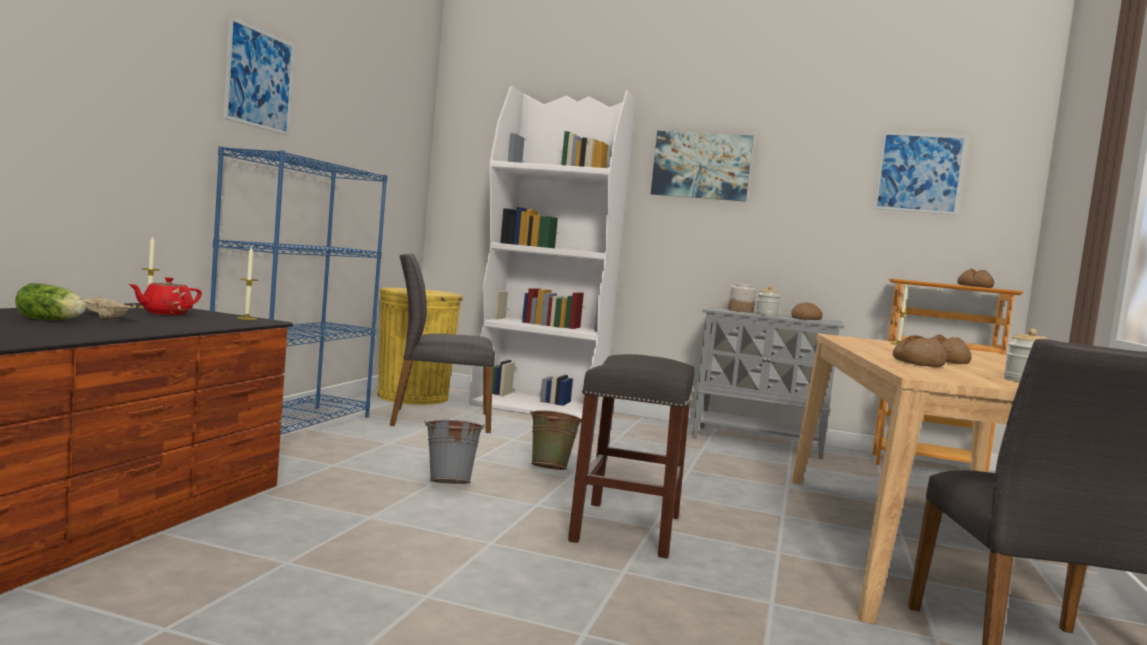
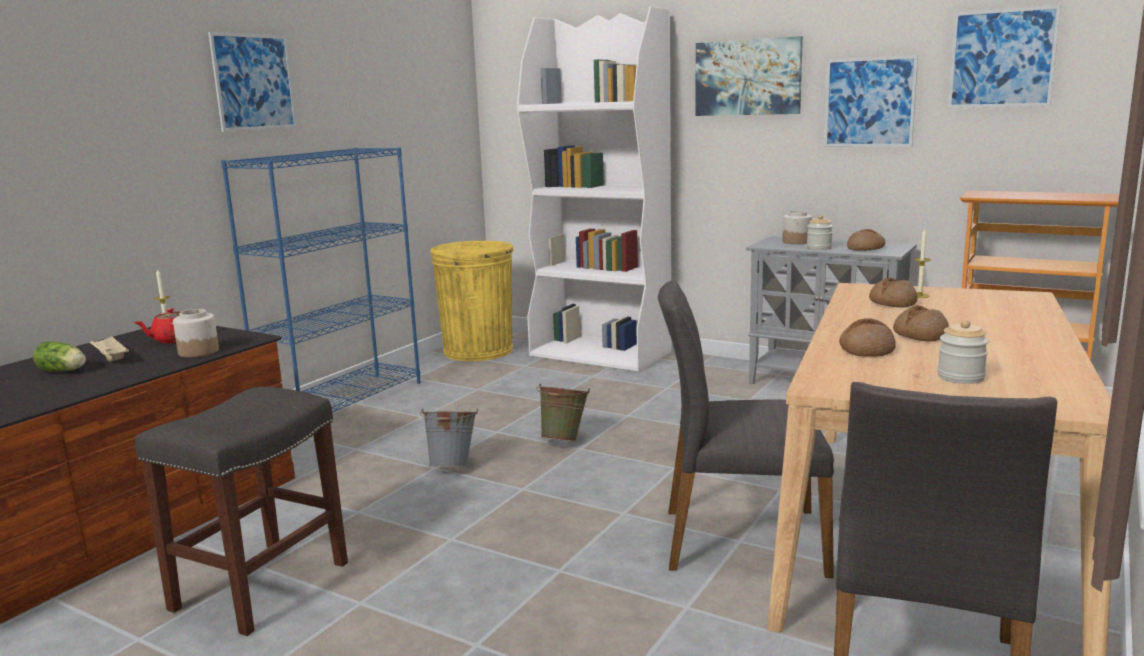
camera: 15 degrees right, 10 degrees up
(210, 323) = (199, 352): none -> jar
(246, 318) = (241, 336): candle -> none
(439, 419) = (488, 380): grey chair -> grey chair (741, 540)
(626, 527) = (595, 514): grey stool -> grey stool (262, 584)
(807, 198) = (869, 102): none -> picture
(974, 286) = (1068, 195): bread -> bread (892, 303)

